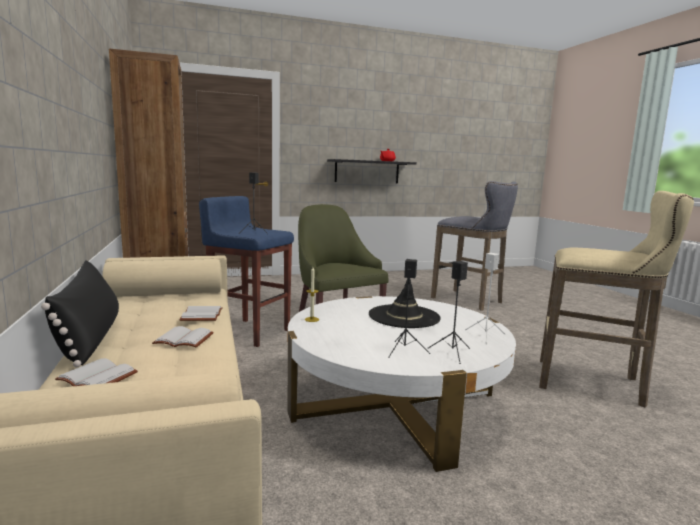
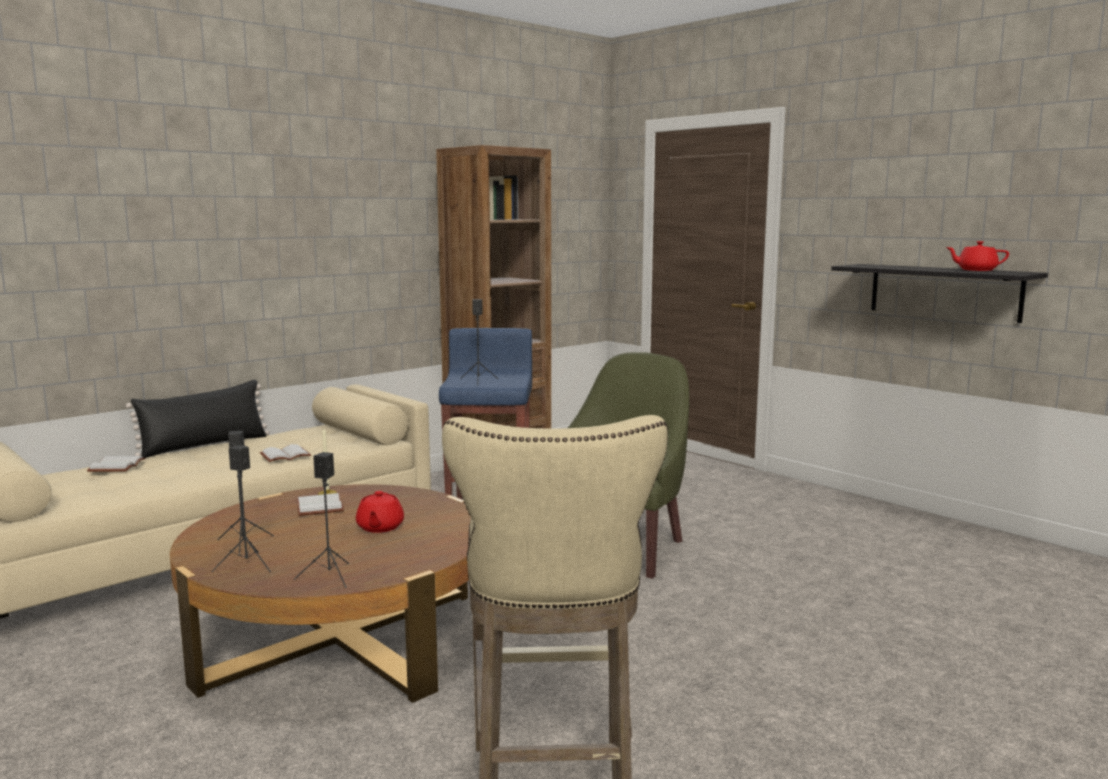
camera: 65 degrees right, 0 degrees up
(185, 339) = (211, 466): white book -> white book (321, 507)
(394, 403) = (341, 637): white coffee table -> brown coffee table
(404, 316) = (379, 527): black hat -> red teapot
(470, 301) = (921, 633): grey stool -> none
(485, 335) = (330, 576): white speaker -> black speaker

